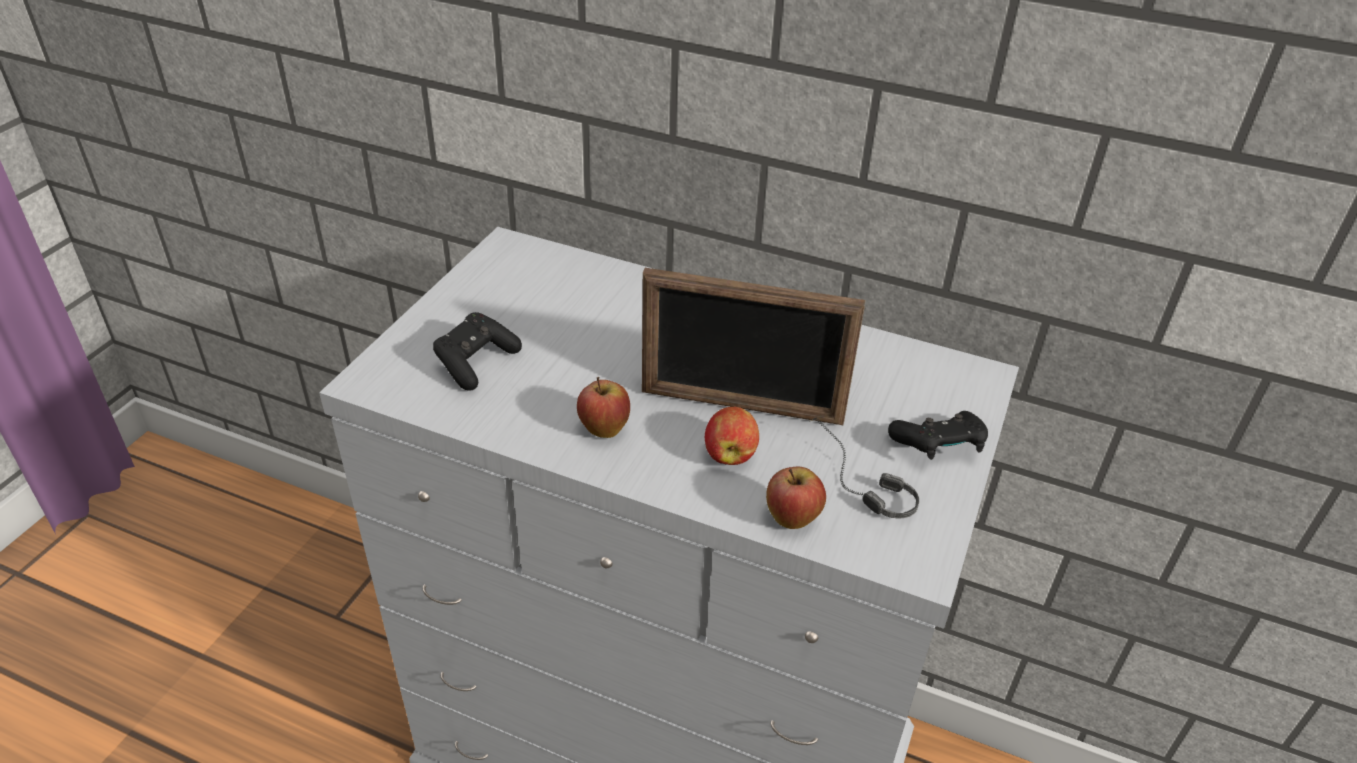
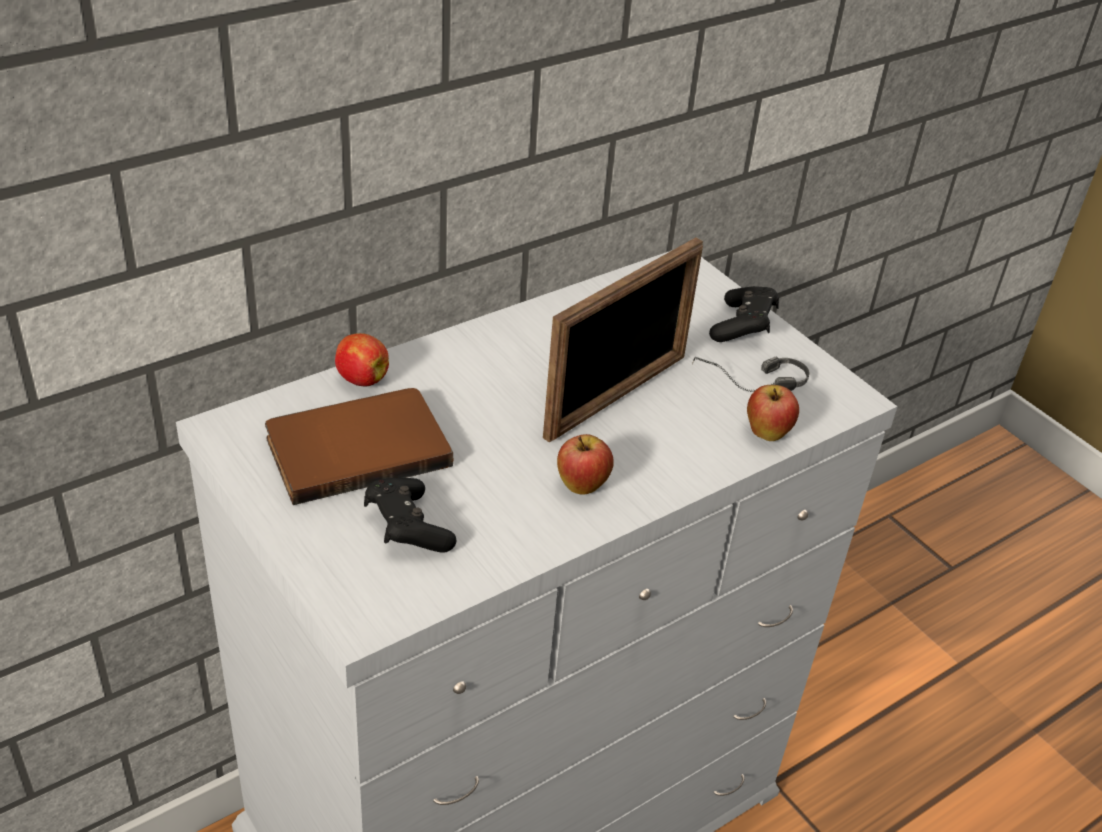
camera: 60 degrees left, 0 degrees up
(542, 304) = (356, 447): none -> brown book
(730, 454) = (670, 430): apple -> apple (361, 379)

